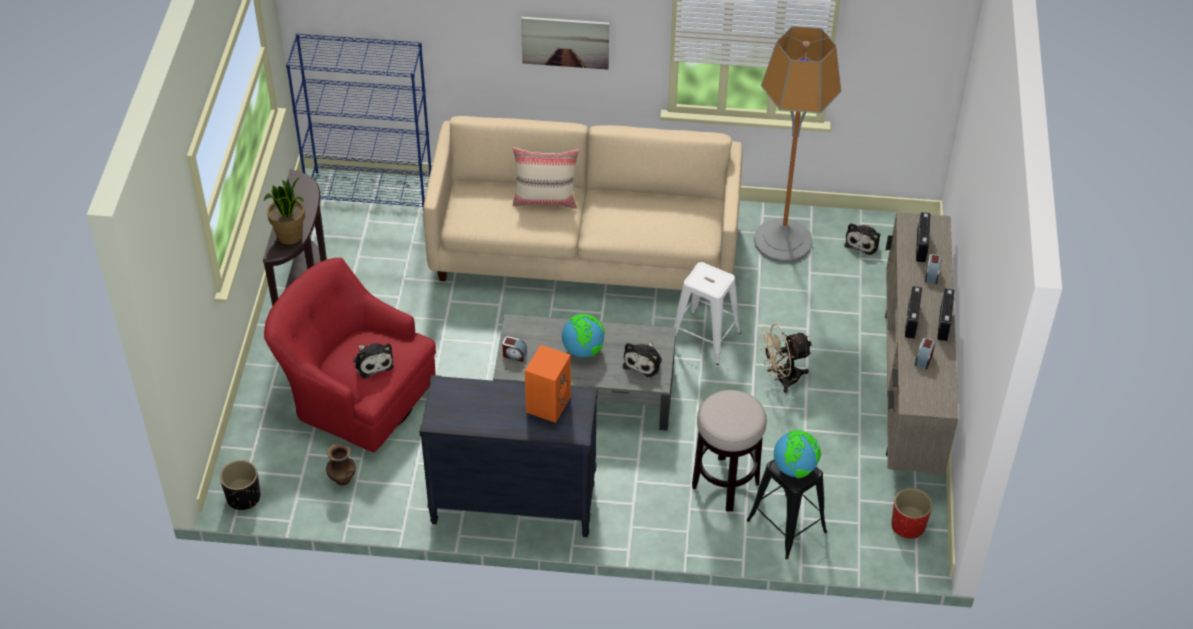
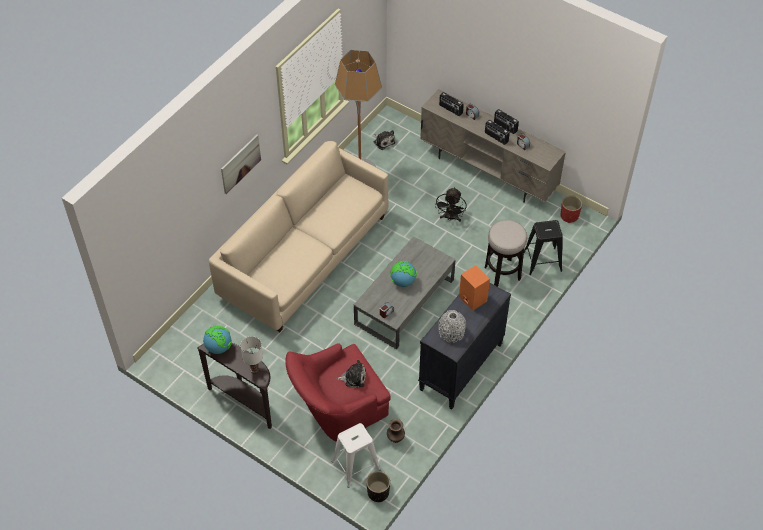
camera: 60 degrees left, 5 degrees up
(290, 236) = (254, 369): potted plant -> white table lamp
(371, 191) = (183, 335): blue bookcase -> none
(470, 403) = (451, 332): none -> grey vase
(545, 200) = (291, 245): beige pillow -> none
(644, 362) = (428, 260): plush toy -> none
(704, 338) = (403, 235): white stool -> white stool (356, 466)
(781, 378) = (450, 218): beige fan -> black fan
(795, 468) = (547, 229): globe -> globe (218, 347)

